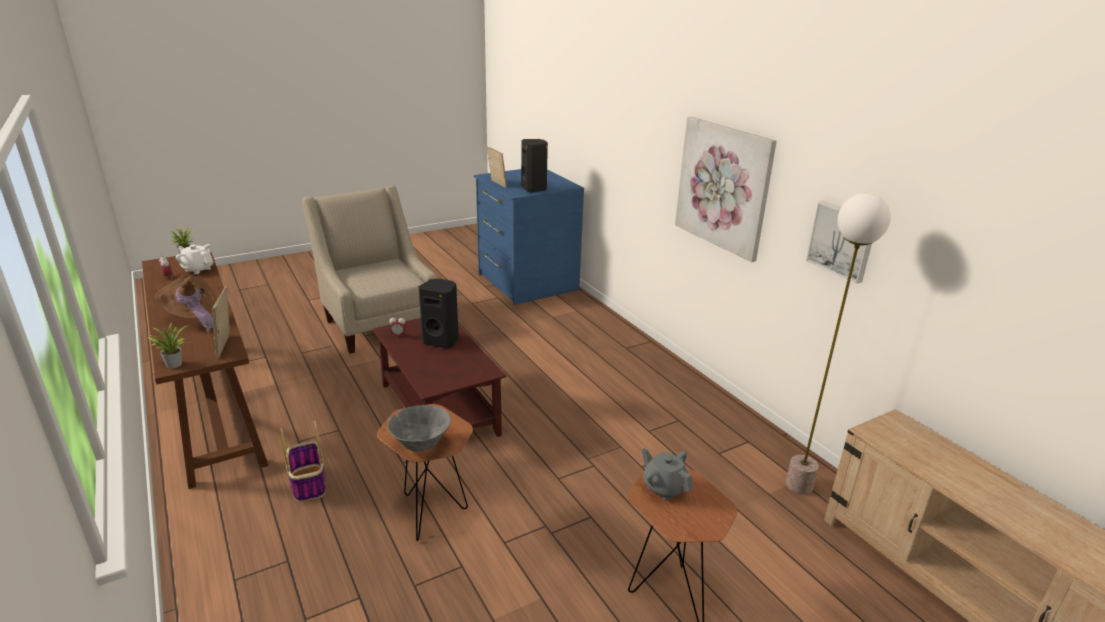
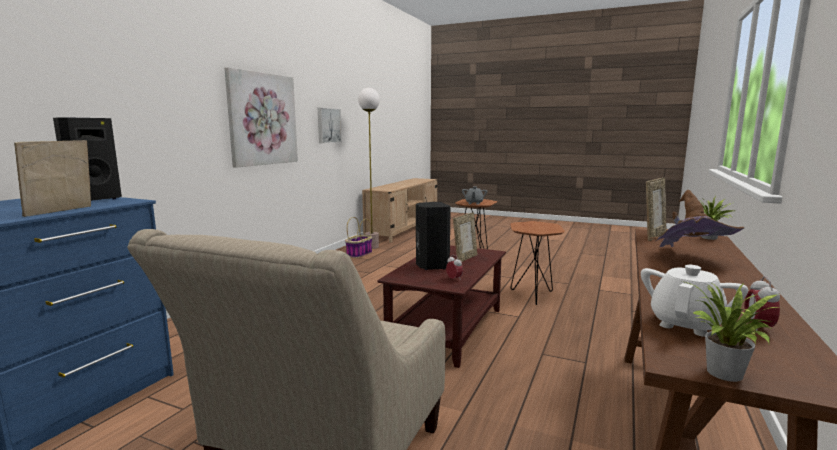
camera: 125 degrees left, 15 degrees down
(198, 269) = (686, 324): white teapot -> white teapot turned 135 degrees counterclockwise
(308, 483) = (596, 334): basket -> basket (359, 254)
(420, 445) = (546, 225): grey bowl -> none
(436, 364) = (465, 258): none -> picture frame

